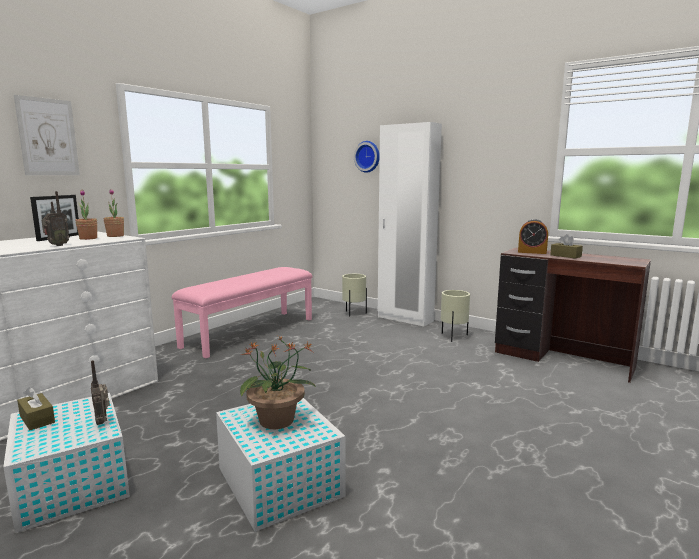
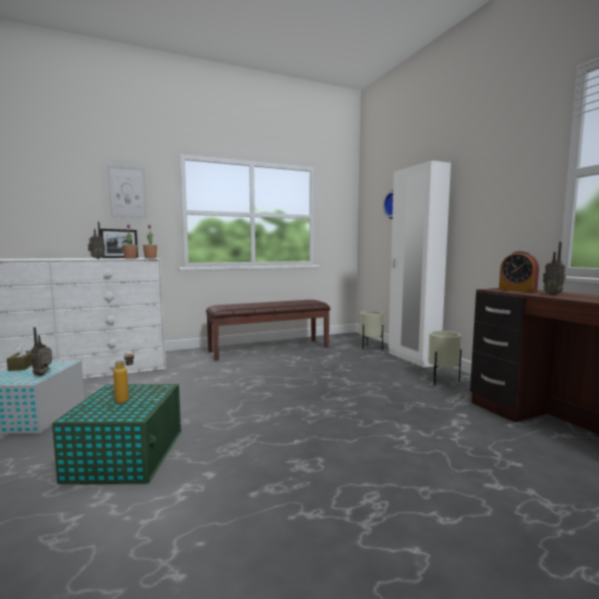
camera: 30 degrees right, 5 degrees down
(250, 332) = (269, 349): pink bench -> brown bench
(277, 421) = (126, 399): potted plant -> bottle
(279, 481) = (128, 454): white storage box -> green storage box
(565, 256) = (553, 294): brown tissue box -> radio

